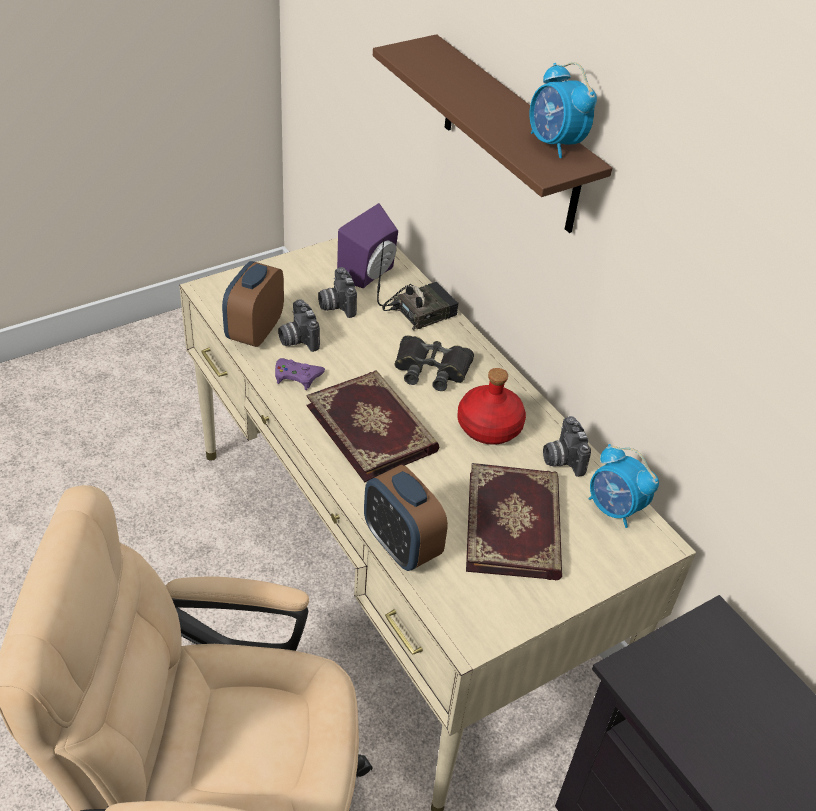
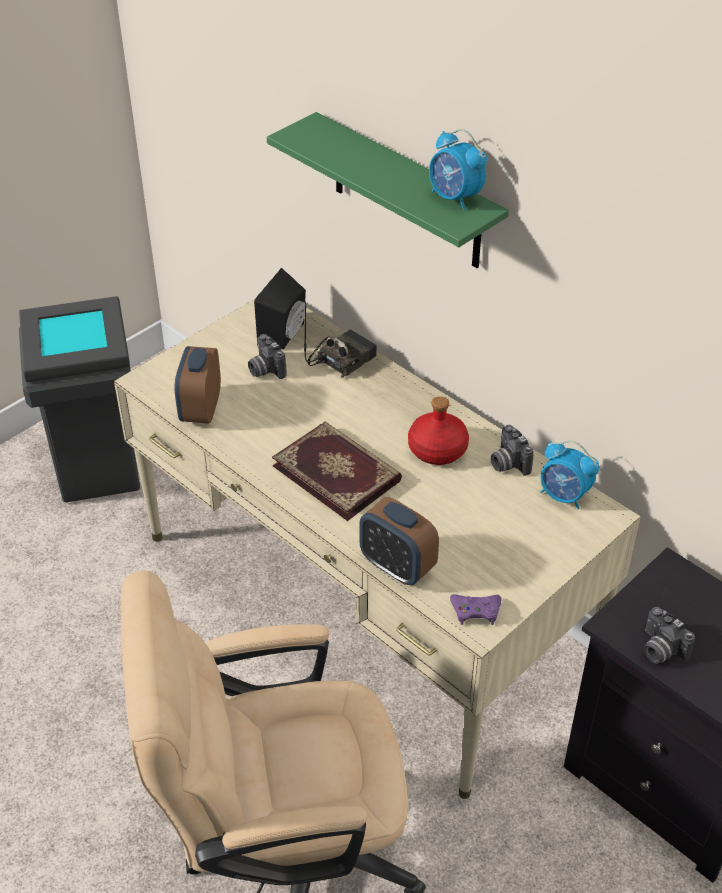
camera: 10 degrees left, 0 degrees up
(179, 378) = (99, 470): none -> grey trash can
(297, 339) = (241, 408): camera -> camera (660, 650)
(297, 376) = (254, 442): purple game controller -> purple game controller (476, 611)
(370, 275) = (286, 334): purple speaker -> black speaker
(431, 369) = (370, 409): black binoculars -> none
(511, 136) = (406, 193): brown shelf -> green shelf
(515, 525) = (486, 528): book -> none

